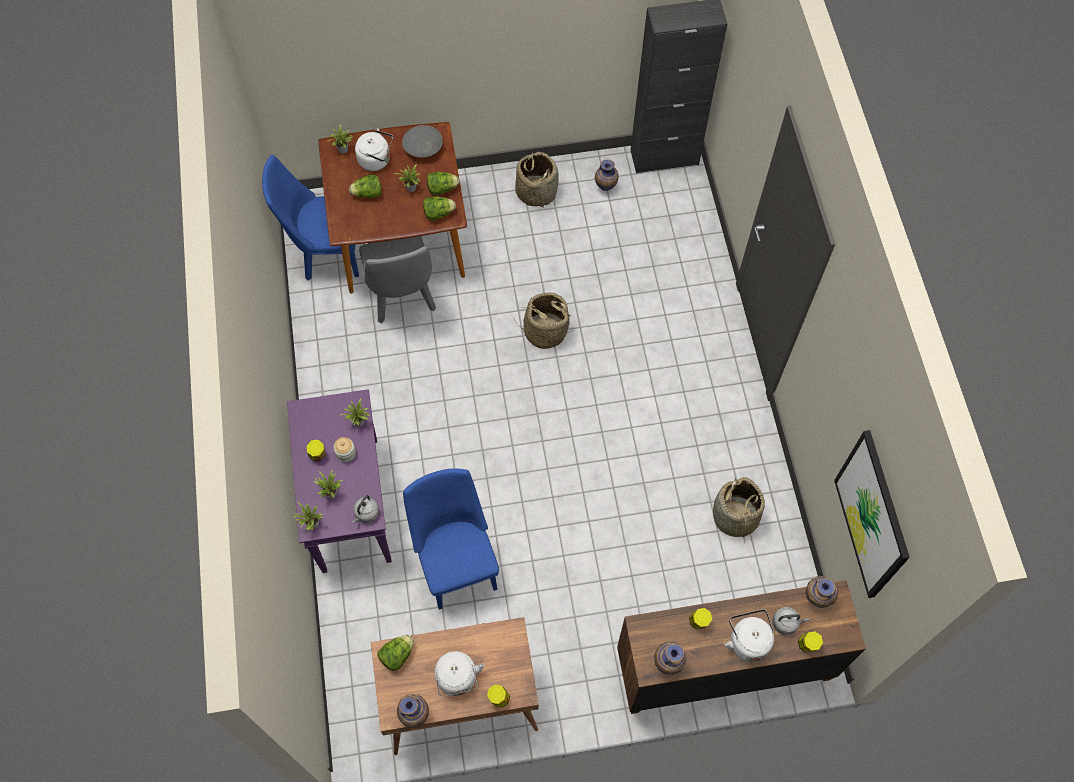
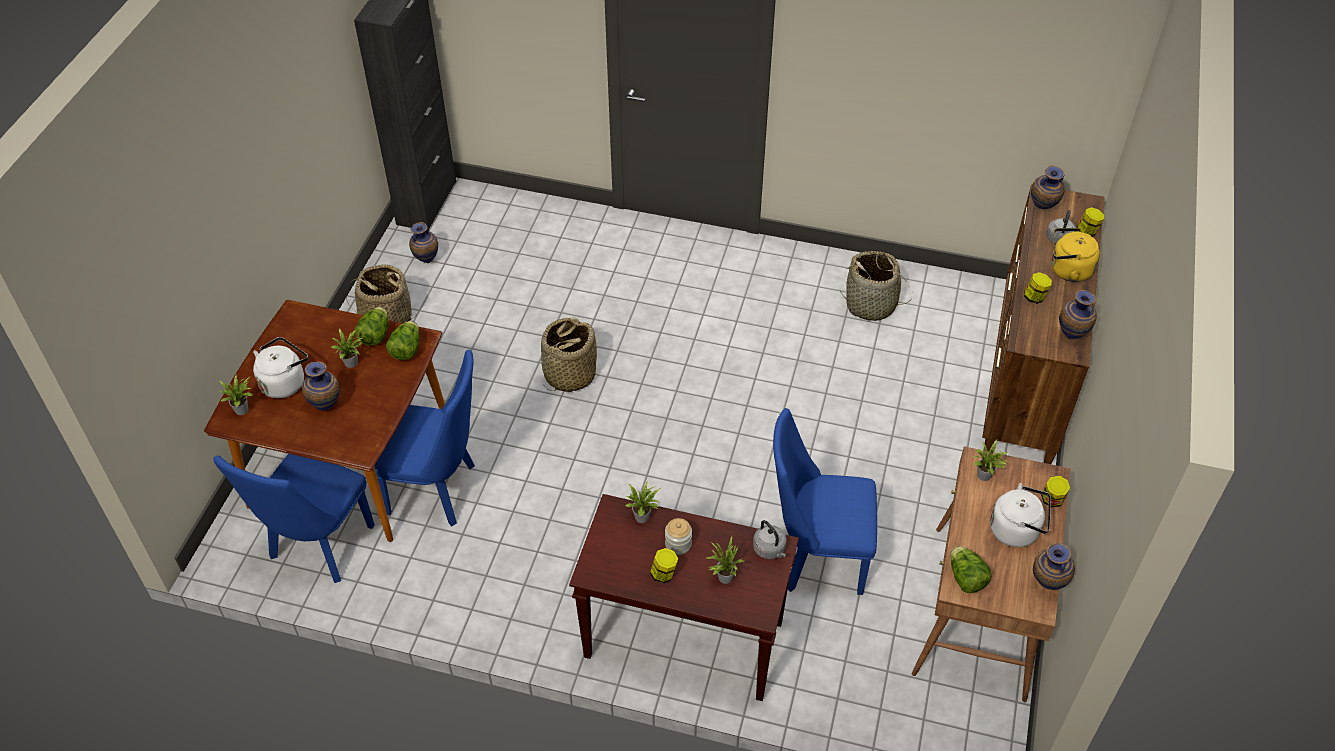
camera: 65 degrees left, 15 degrees down
(312, 525) = (758, 611): potted plant -> potted plant (985, 477)
(349, 503) = (682, 640): purple console table -> brown console table
(368, 194) = (326, 406): lettuce -> vase
(403, 300) = (439, 490): grey chair -> blue chair
(423, 148) = (304, 333): grey bowl -> none
(747, 640) = (1067, 270): white kettle -> yellow kettle
(872, 515) = (1014, 96): picture -> none

